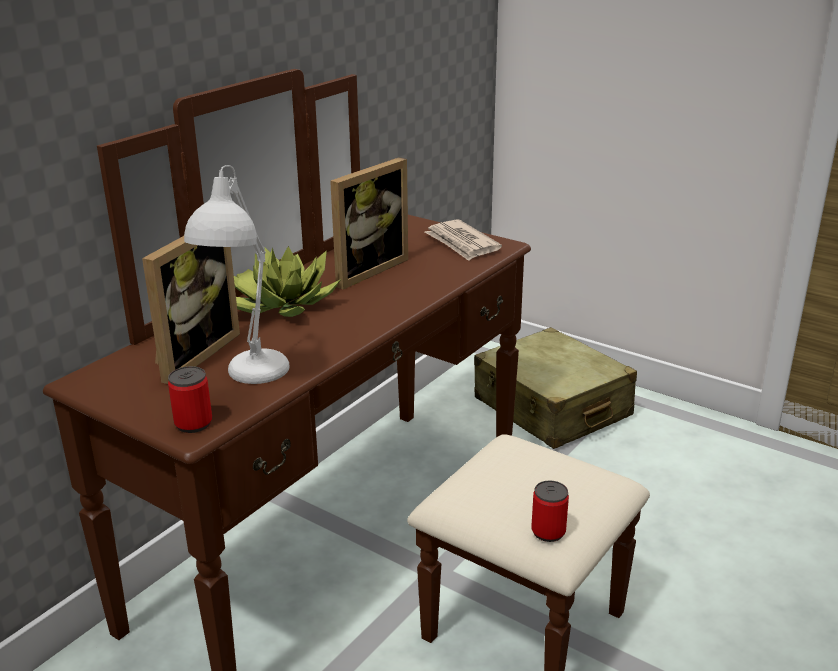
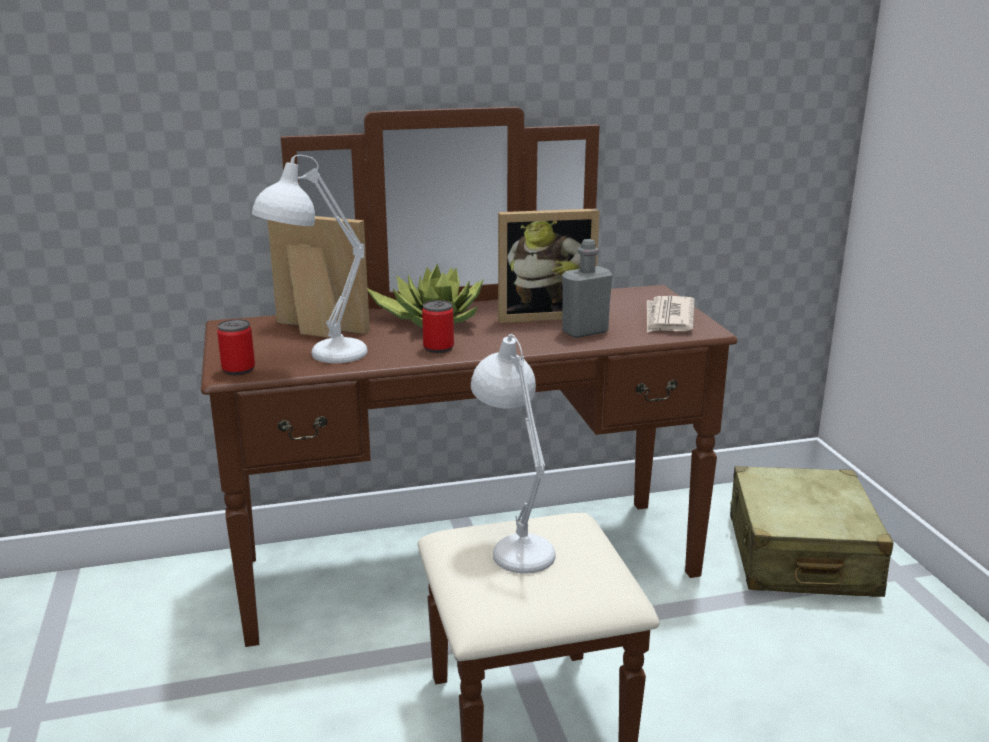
camera: 40 degrees right, 5 degrees down
(191, 354) = (316, 330): picture frame -> picture frame turned 135 degrees counterclockwise
(424, 275) = (585, 331): none -> grey bottle
(503, 480) = (514, 541): none -> white table lamp
(548, 532) = (489, 596): can -> can (438, 348)

